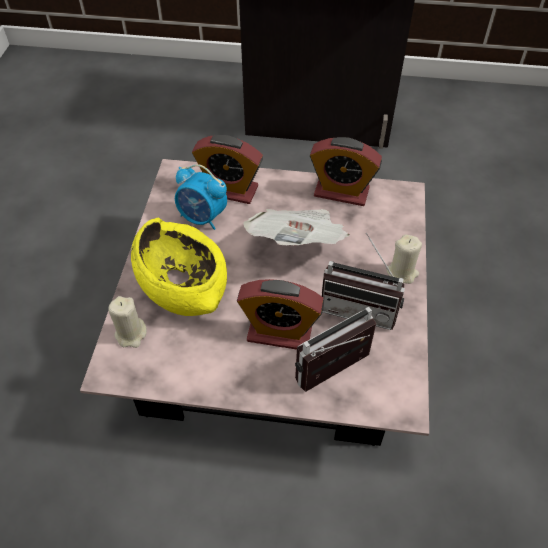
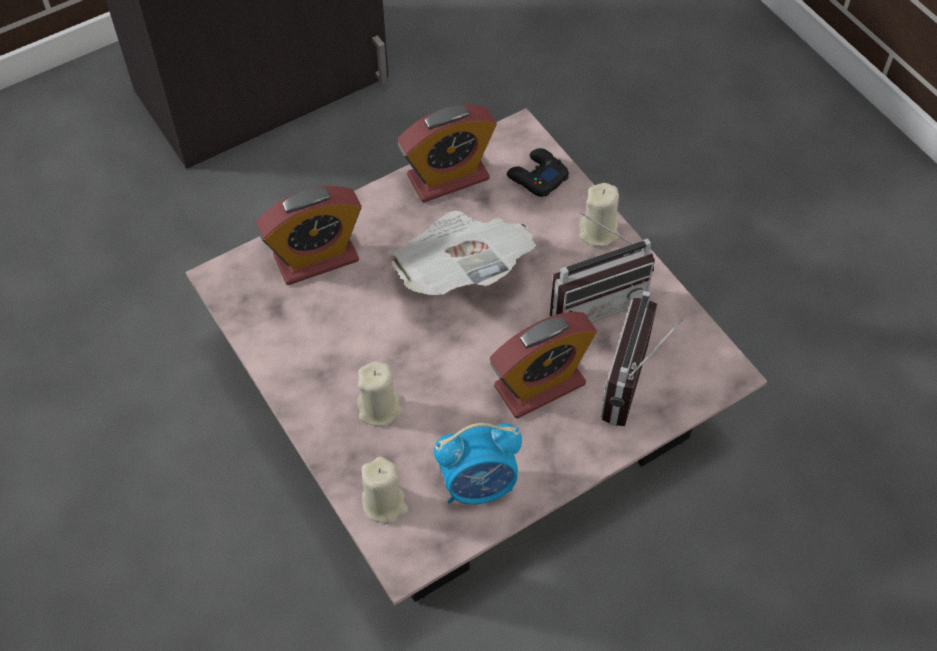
camera: 40 degrees left, 5 degrees up
(181, 284) = (379, 408): yellow bowl -> beige candle
(202, 218) = (320, 314): alarm clock -> alarm clock (479, 485)
(393, 221) = (537, 177): none -> black game controller

